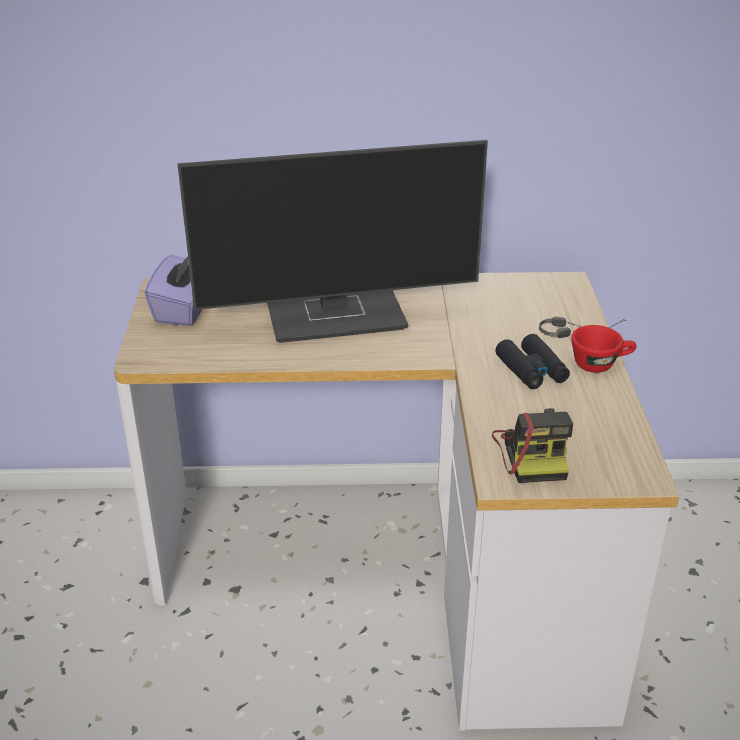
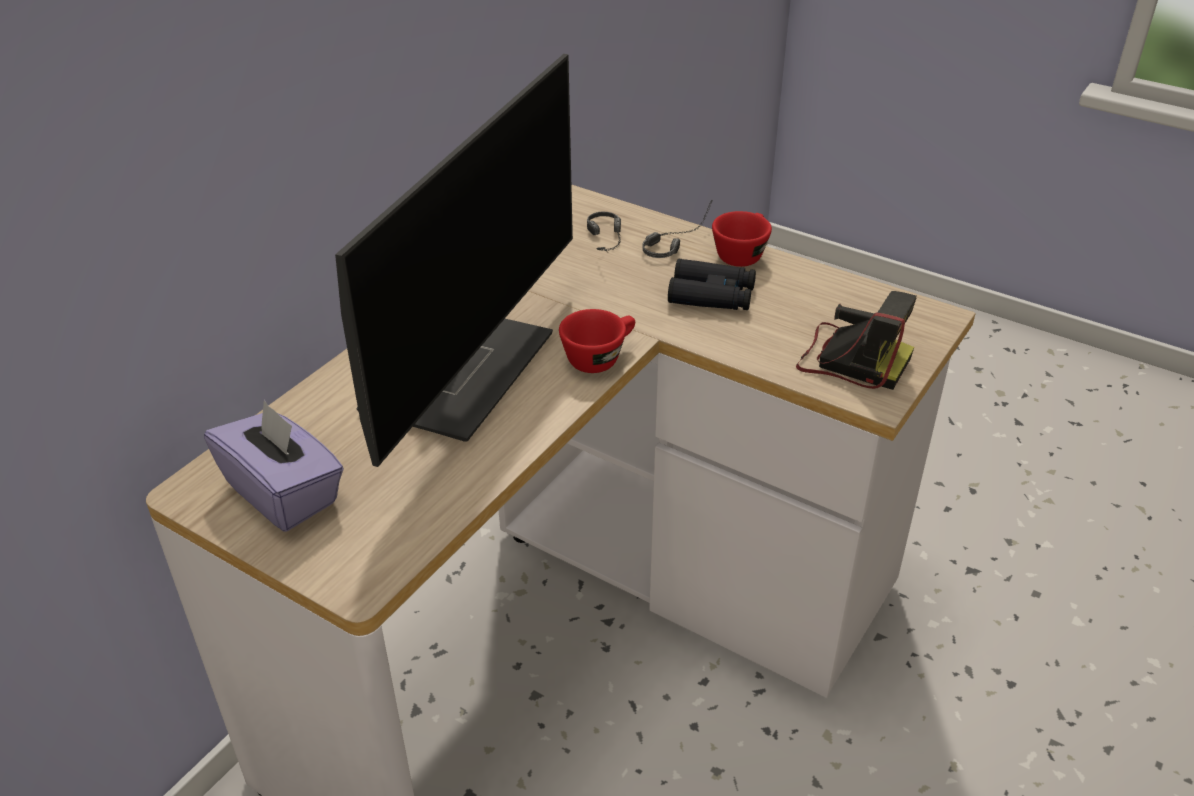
camera: 55 degrees left, 5 degrees up
(409, 354) = (599, 357): none -> red cup
(535, 311) = (609, 244): none -> headphones

